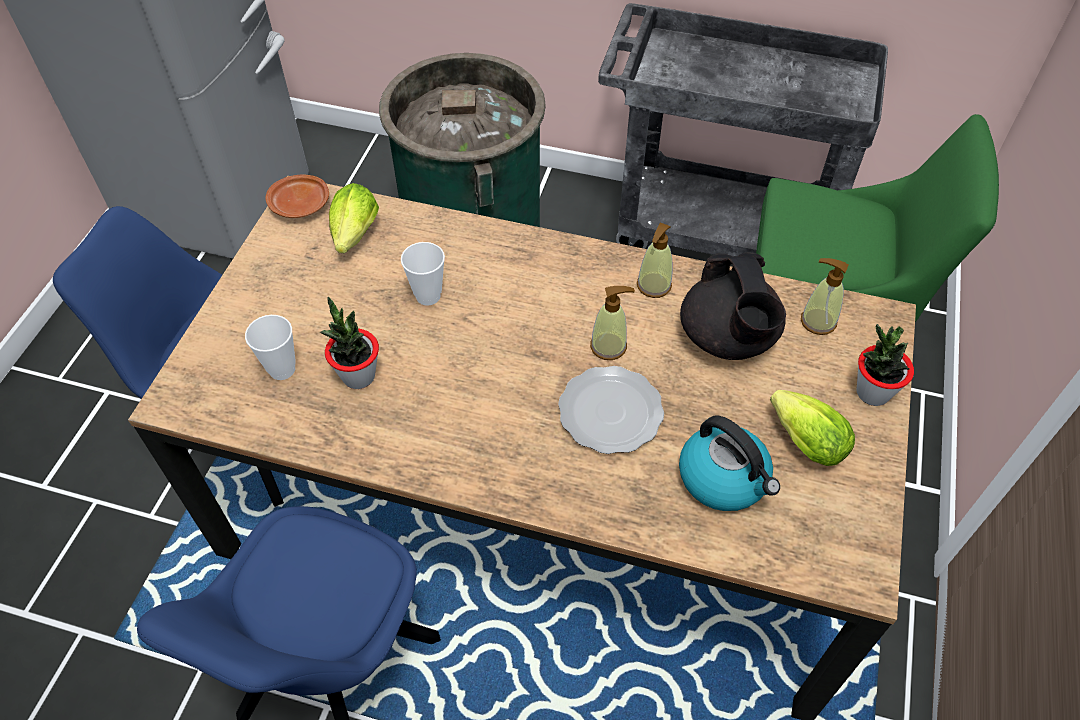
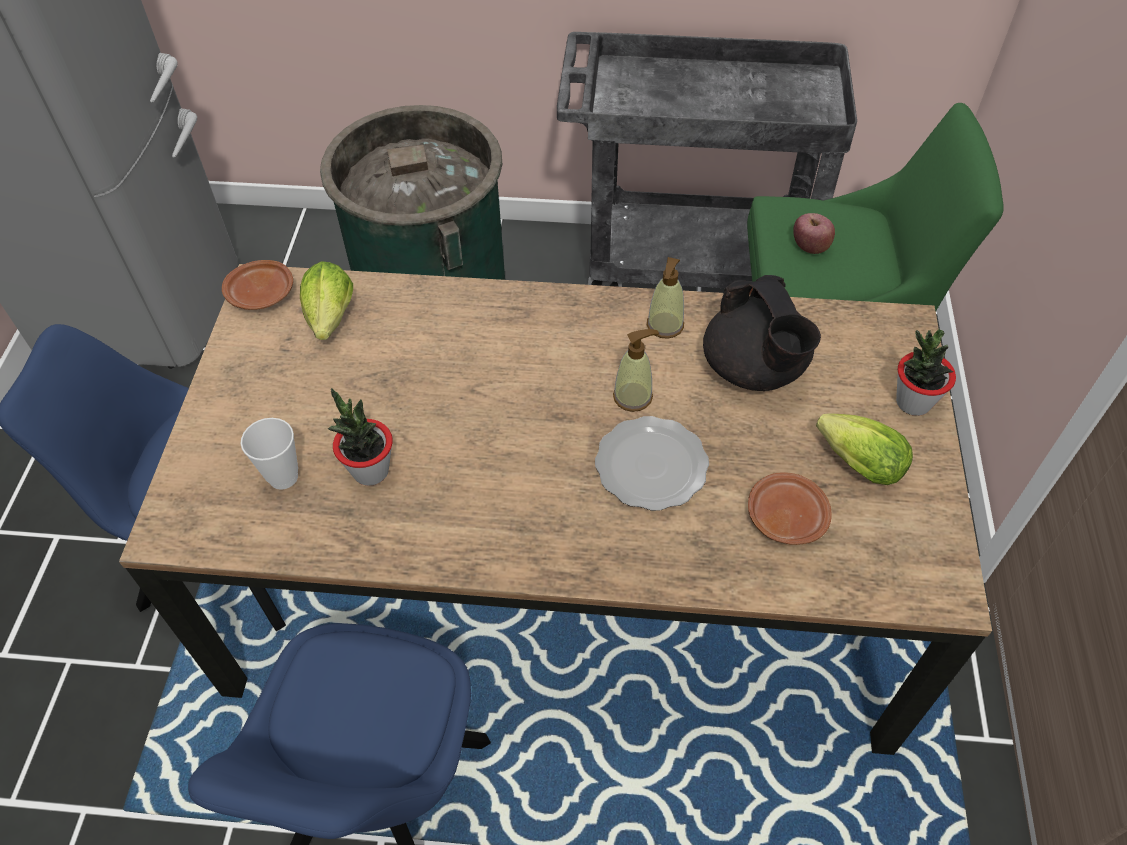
camera: 10 degrees left, 0 degrees up
(428, 296) = (427, 372): cup -> none
(724, 478) = (785, 516): kettle -> brown plate
(813, 232) = (810, 247): none -> apple
(818, 321) = (841, 337): soap dispenser -> none

